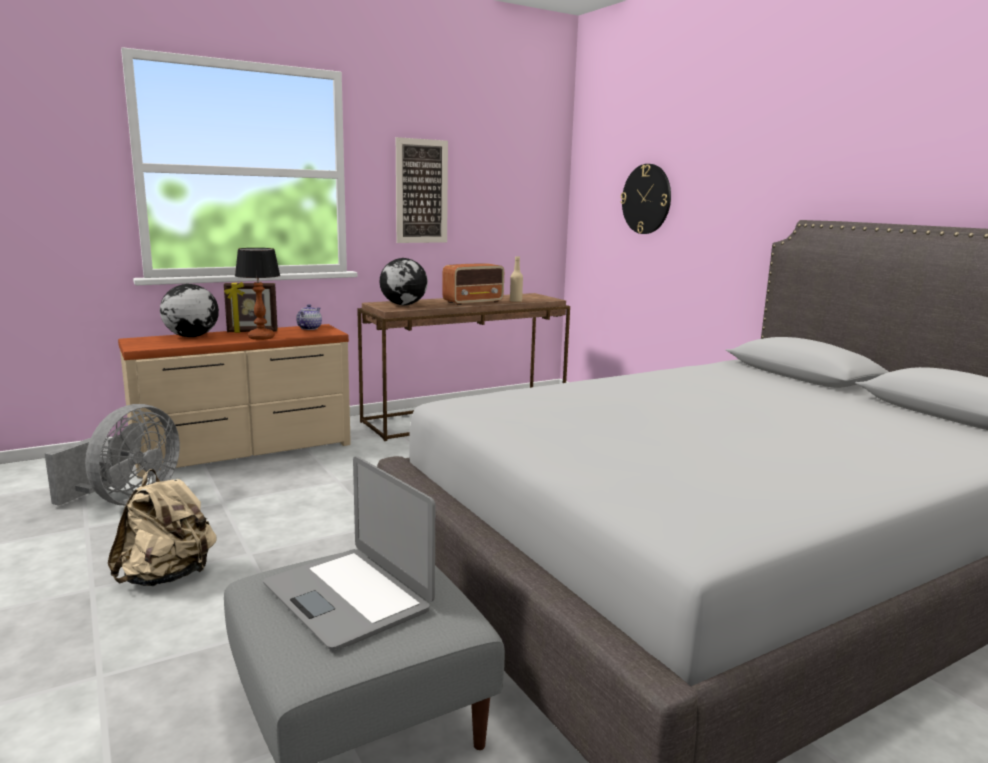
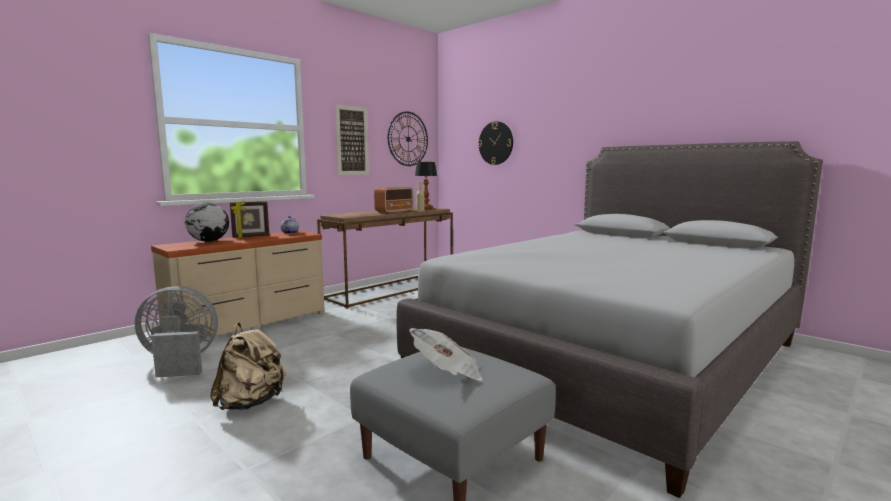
camera: 15 degrees left, 5 degrees down
(127, 500) = (179, 363): grey fan -> grey fan turned 105 degrees counterclockwise
(261, 337) = (262, 239): table lamp -> table lamp (426, 209)
(348, 597) = (447, 372): laptop -> newspaper
(404, 305) = (351, 215): globe -> none
(516, 187) = (408, 139): none -> wall clock

